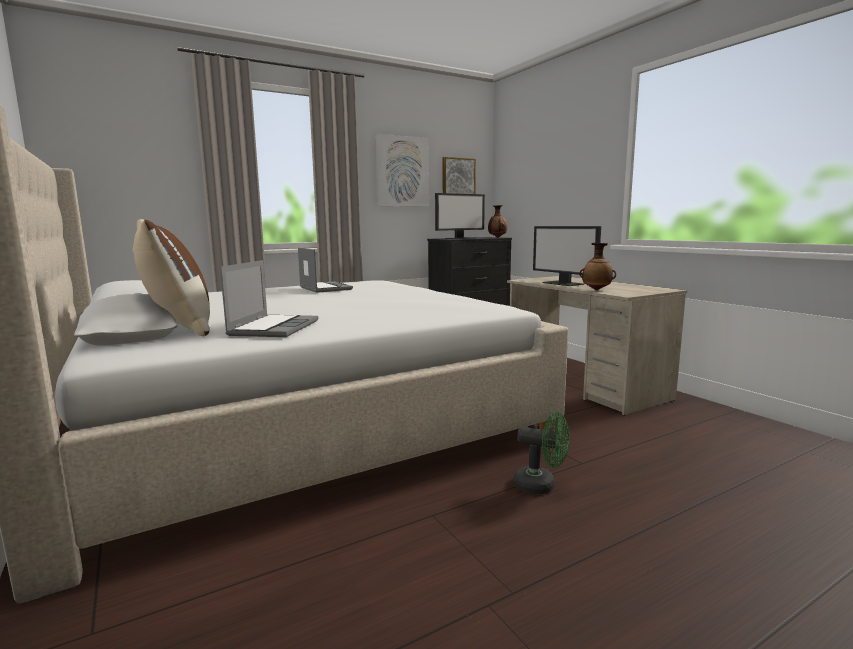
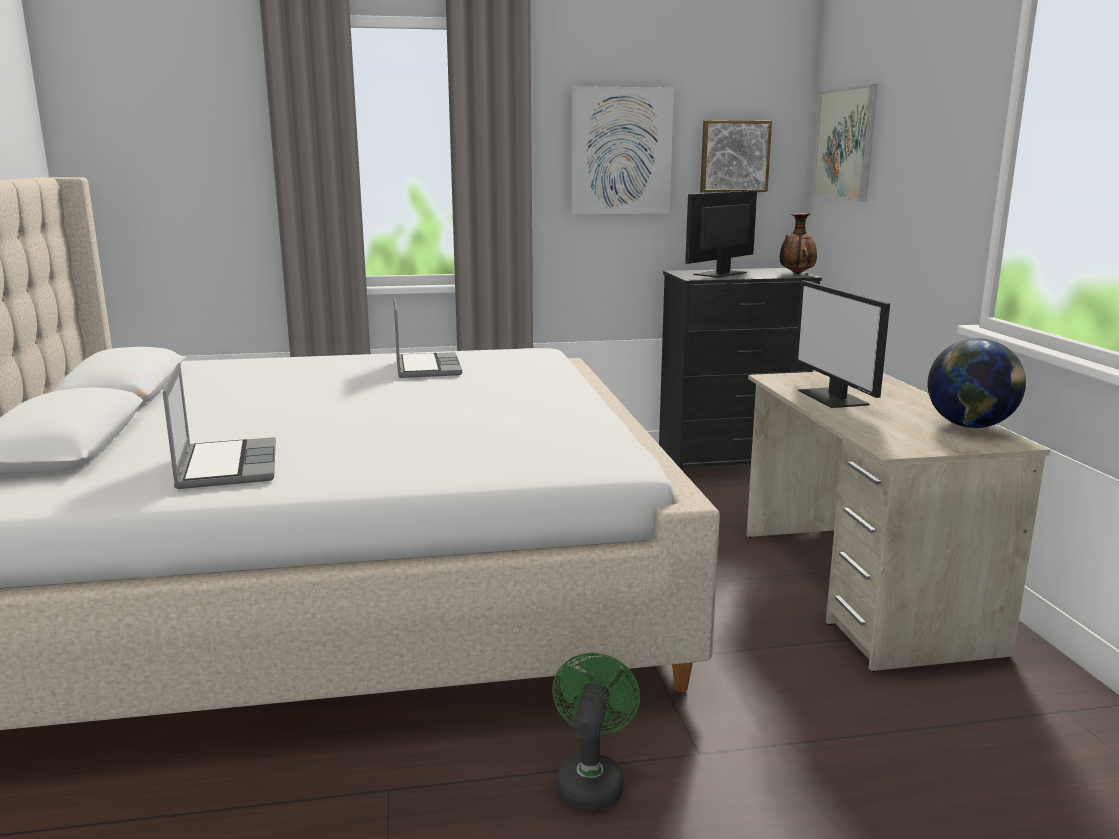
camera: 20 degrees right, 5 degrees up
(177, 327) = (119, 447): brown pillow -> none
(274, 328) = (226, 466): laptop -> laptop turned 45 degrees counterclockwise
(460, 238) = (720, 274): monitor -> monitor turned 150 degrees clockwise
(518, 168) = (845, 144): none -> picture
(541, 485) = (591, 780): green fan -> green fan turned 120 degrees counterclockwise
(596, 290) = (862, 427): vase -> none
(641, 286) = (970, 426): none -> globe

